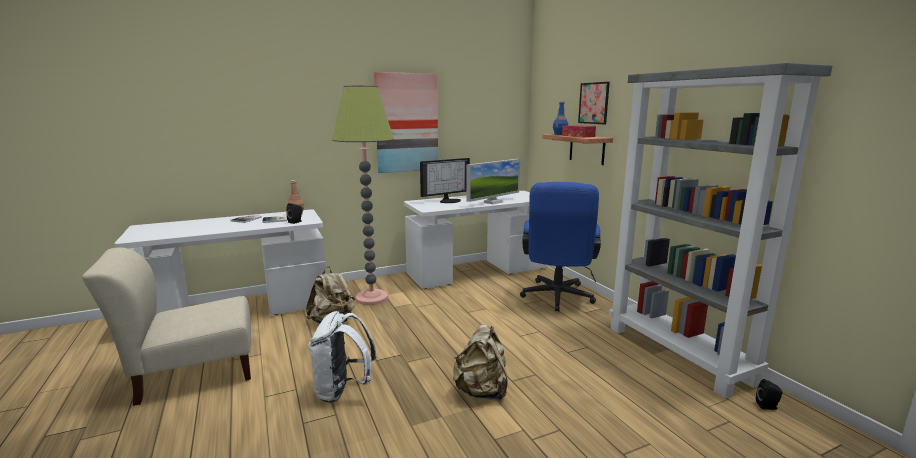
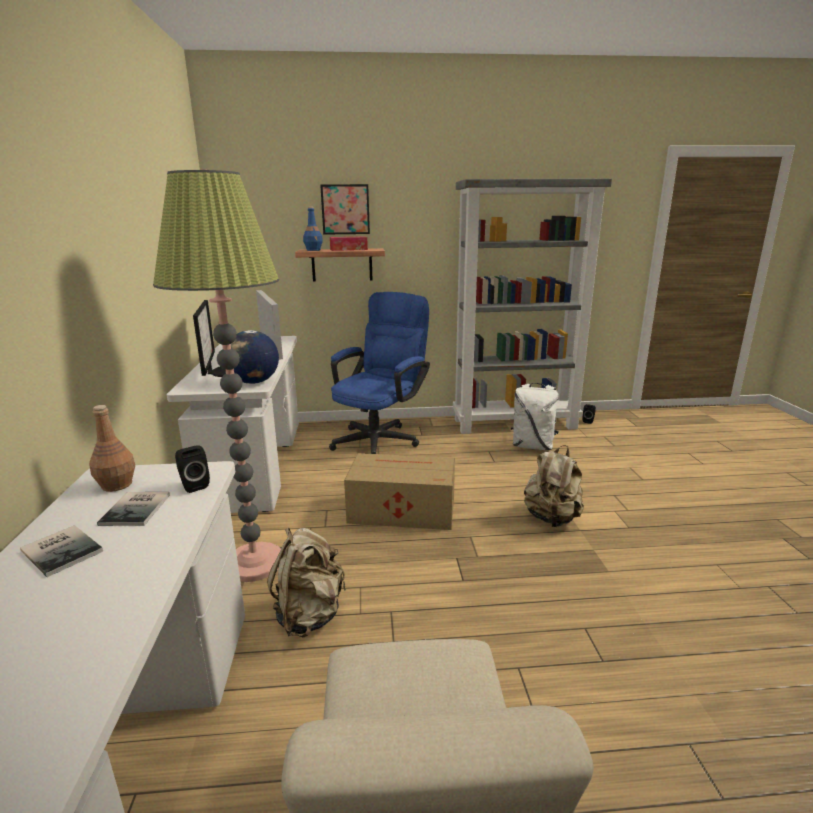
camera: 70 degrees left, 5 degrees up
(343, 390) = (532, 617): white backpack -> white backpack (533, 446)
(406, 123) = (137, 249): picture -> none
(435, 208) = (254, 382): none -> globe
(451, 325) = (400, 509): none -> cardboard box
(556, 298) = (380, 438): blue office chair -> blue office chair turned 90 degrees counterclockwise

